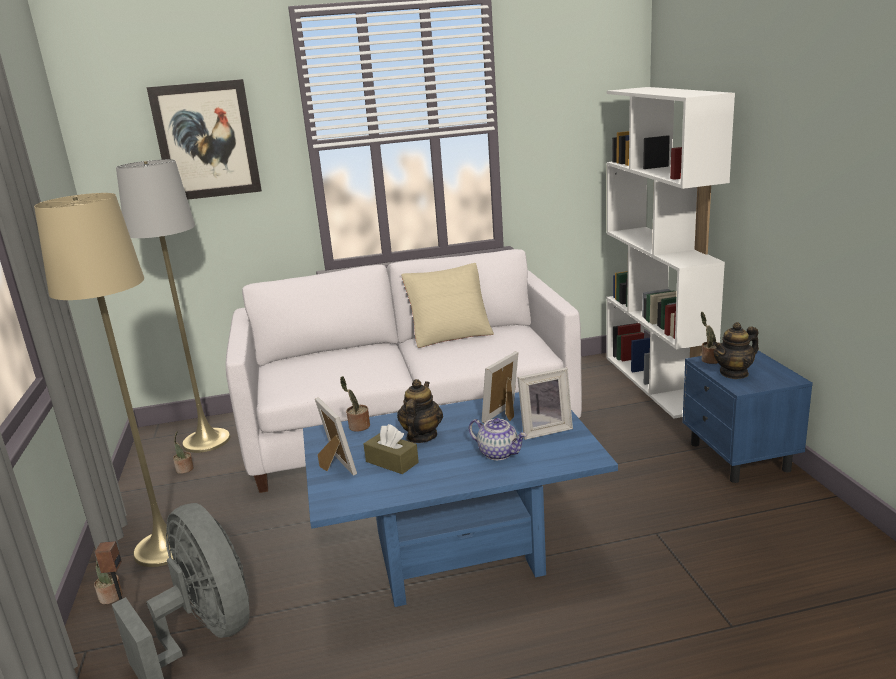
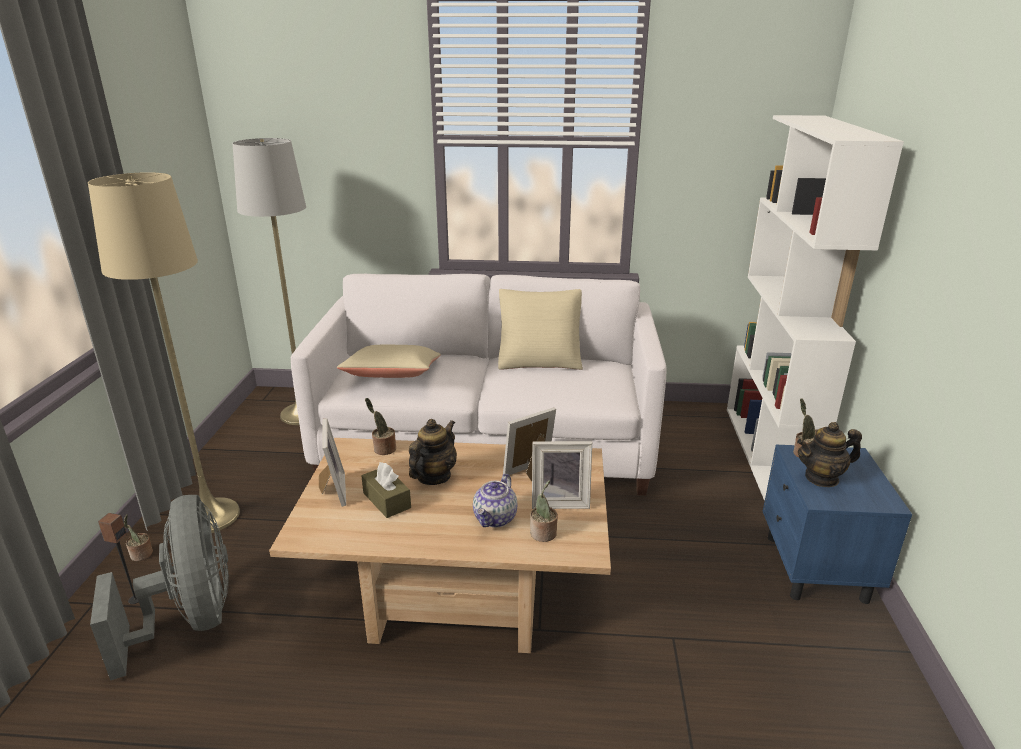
camera: 15 degrees right, 5 degrees up
(185, 469) = (269, 439): potted plant -> potted plant (543, 534)
(206, 140) = (334, 123): picture -> none
(321, 372) = (393, 377): none -> beige pillow
(457, 552) = (458, 599): blue coffee table -> beige coffee table
(499, 453) = (495, 518): teapot -> teapot turned 60 degrees clockwise

